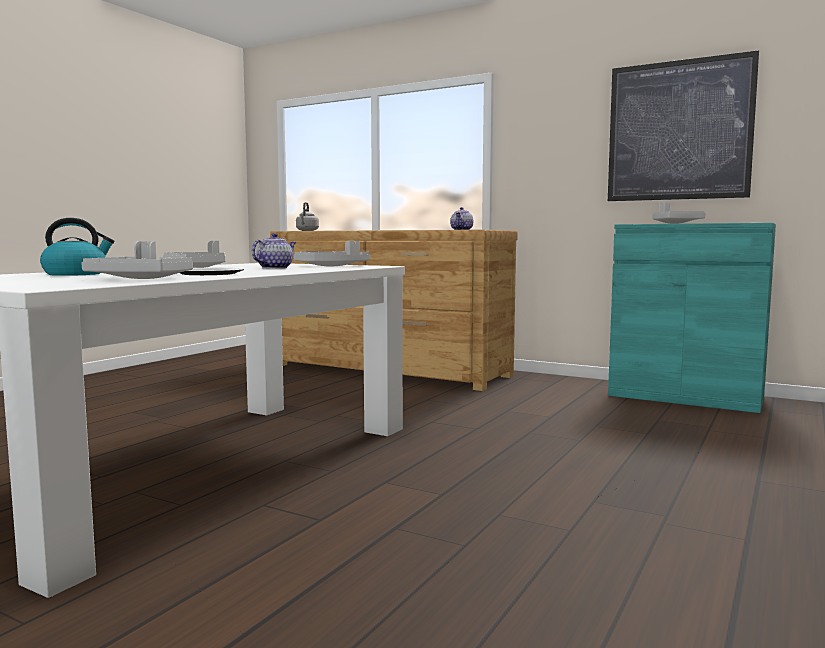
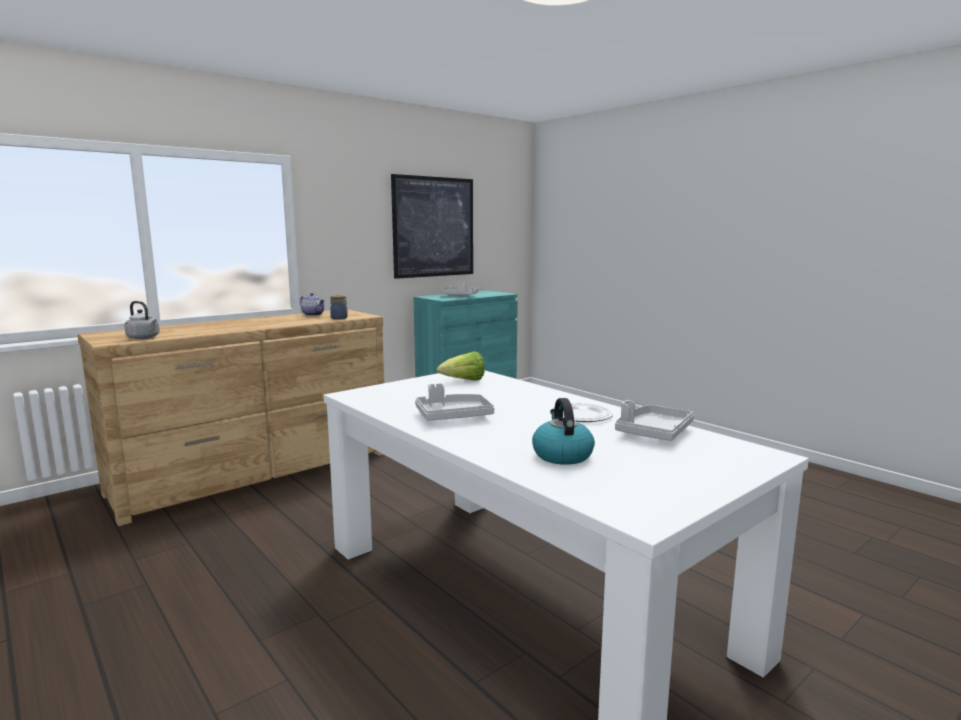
camera: 70 degrees left, 5 degrees up
(275, 268) = (490, 396): teapot -> none
(332, 266) = (464, 381): grey tray -> lettuce
(450, 229) = (340, 318): none -> jar

